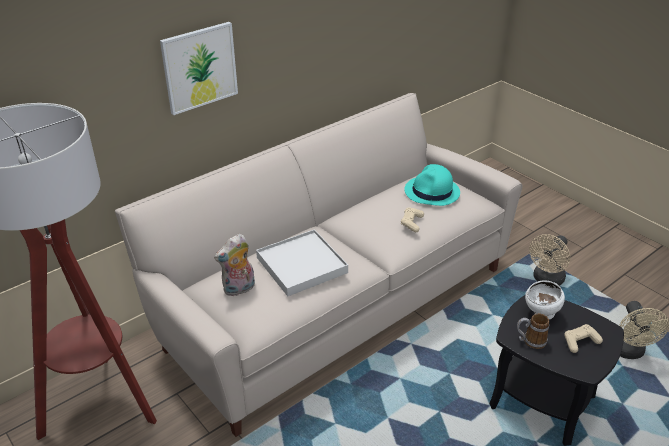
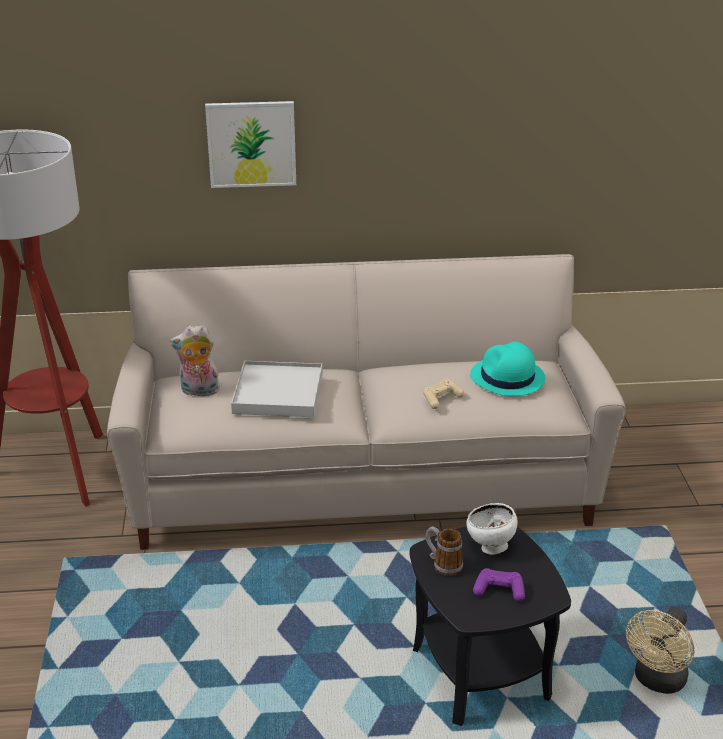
camera: 35 degrees right, 5 degrees down
(546, 280) = (646, 562): beige fan -> none
(580, 342) = (499, 590): beige game controller -> purple game controller

